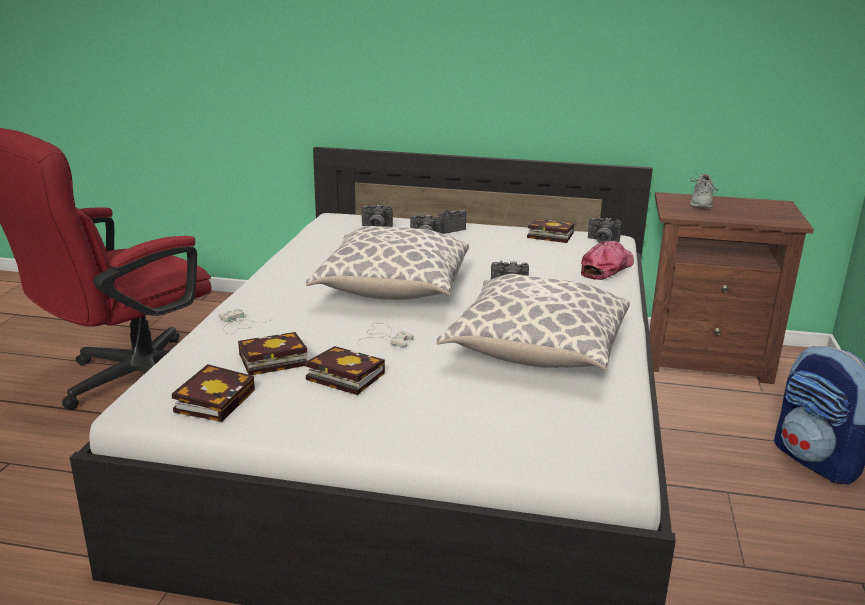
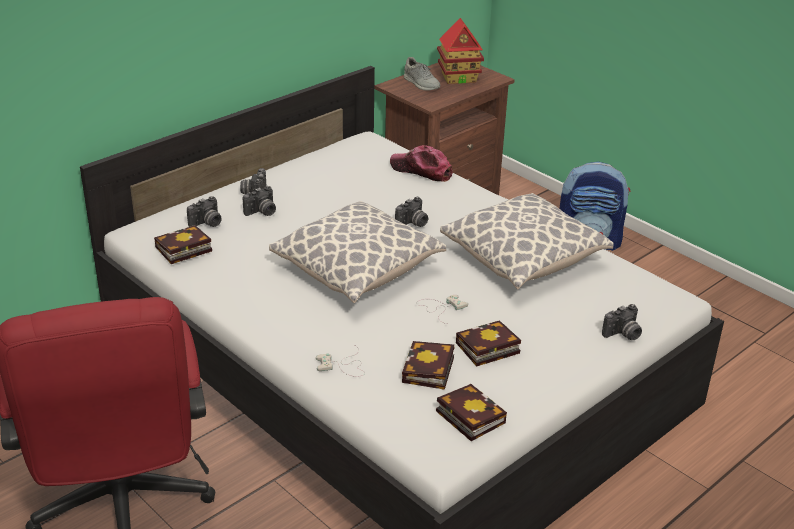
camera: 55 degrees left, 10 degrees up
(548, 235) = (328, 160): book -> book (181, 250)
(602, 241) = (369, 146): camera -> camera (623, 335)
(606, 268) = (421, 170): cap -> cap turned 45 degrees counterclockwise
(751, 211) = (459, 77): none -> toy house

